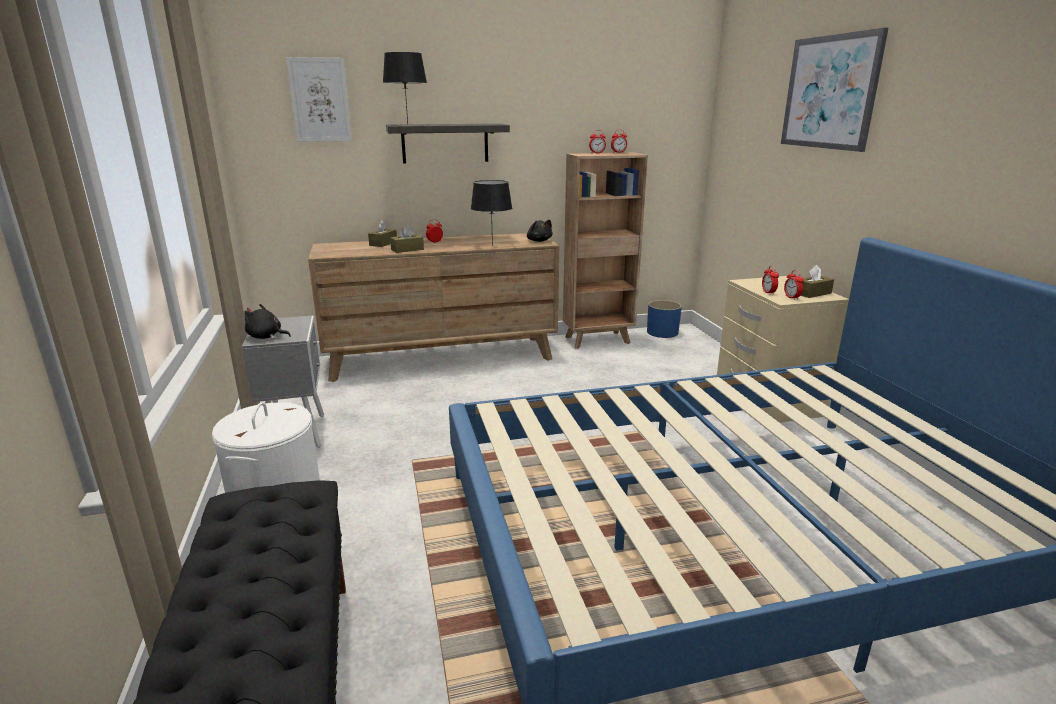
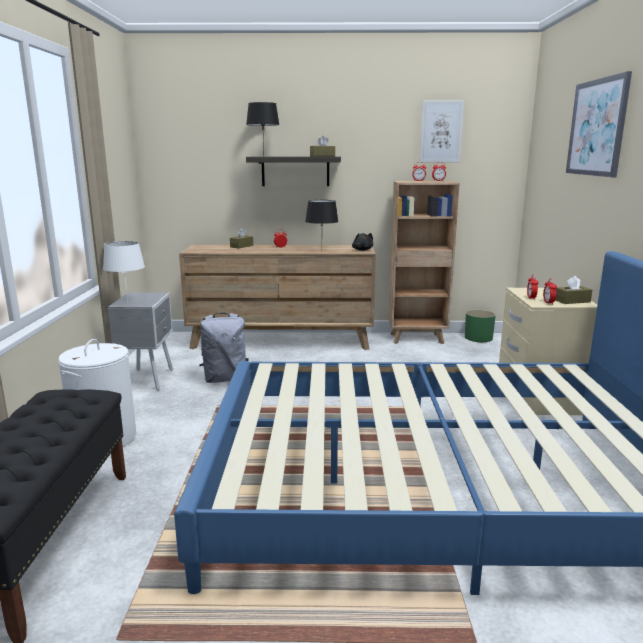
camera: 15 degrees right, 5 degrees down
(266, 337) = (127, 302): black plush toy -> white table lamp
(320, 100) = (203, 138): picture -> picture (441, 131)
(400, 420) = (225, 379): none -> grey backpack
(407, 249) = (255, 251): brown tissue box -> brown tissue box (322, 156)
(662, 332) = (478, 338): blue planter -> green planter

